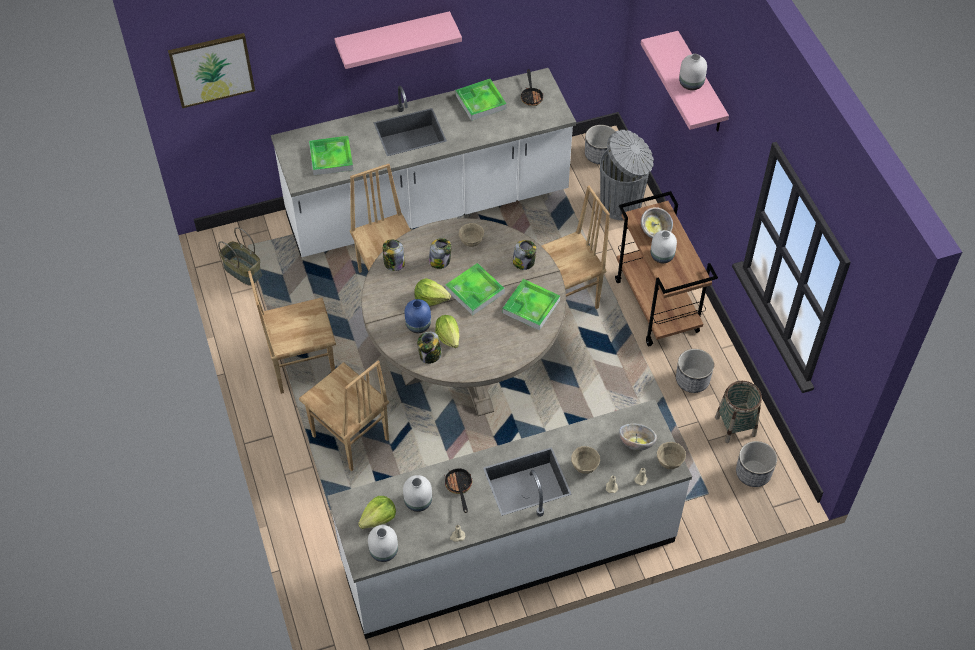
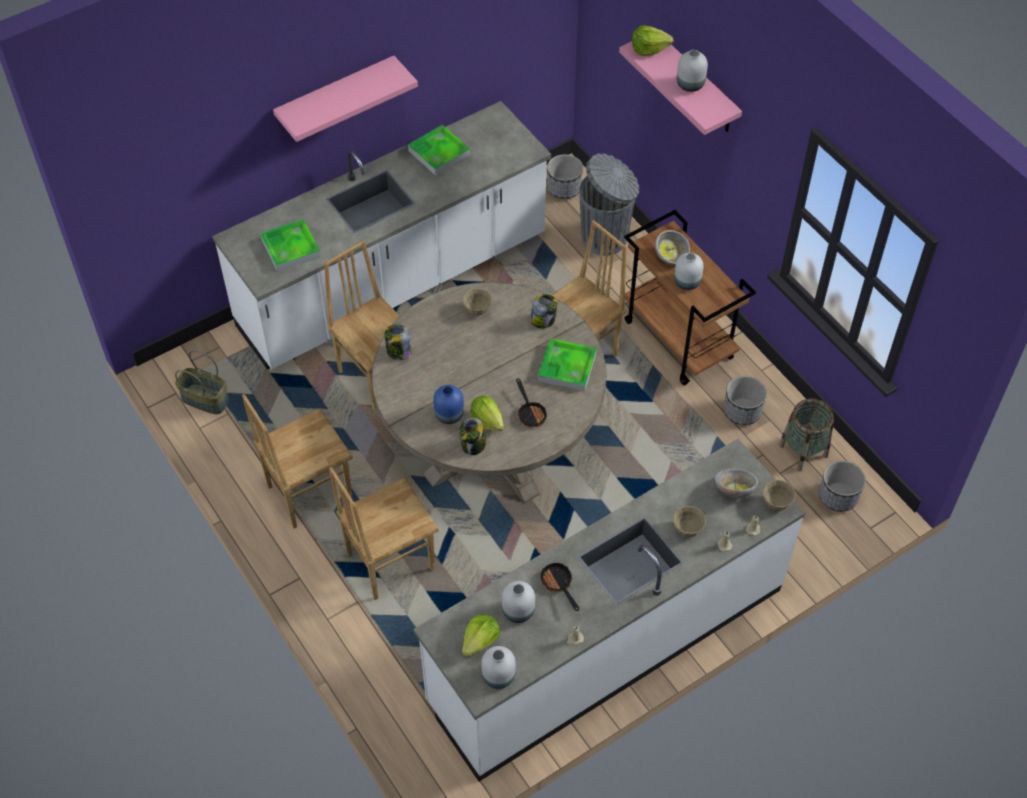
camera: 15 degrees left, 0 degrees up
(212, 69) = (141, 171): picture -> none
(350, 439) = (389, 562): brown chair -> brown chair turned 120 degrees clockwise
(431, 298) = (453, 382): lettuce -> lettuce (649, 48)
(440, 261) = (449, 338): jar -> none
(475, 291) = (499, 363): tray -> none
(531, 96) = (493, 135): frying pan -> frying pan (530, 413)

